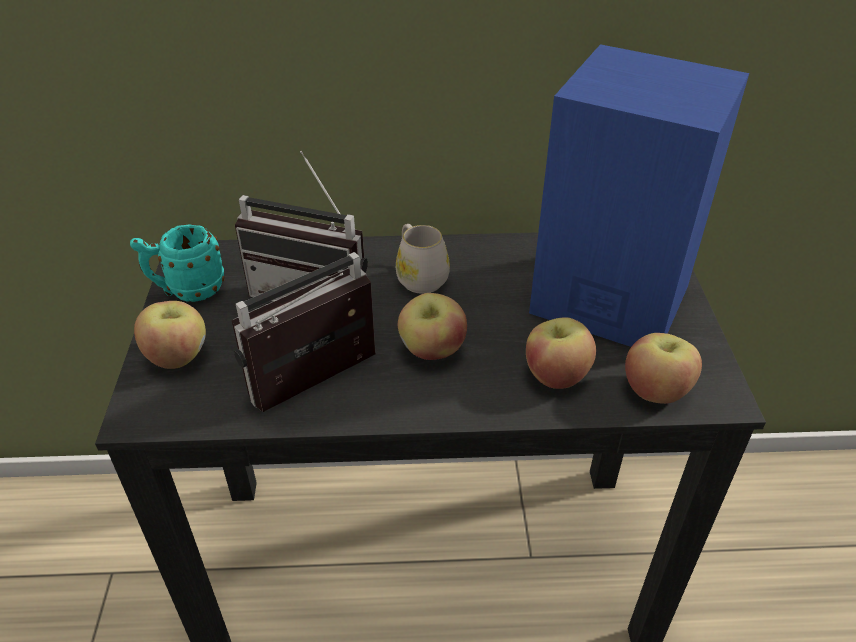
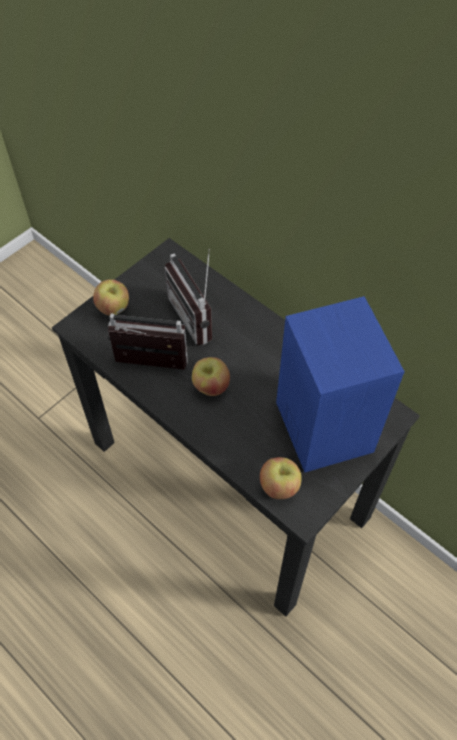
camera: 45 degrees right, 15 degrees up
(187, 290) = (149, 275): turquoise mug -> none
(419, 277) = (252, 343): white mug -> none
(555, 375) = (246, 442): apple -> none

